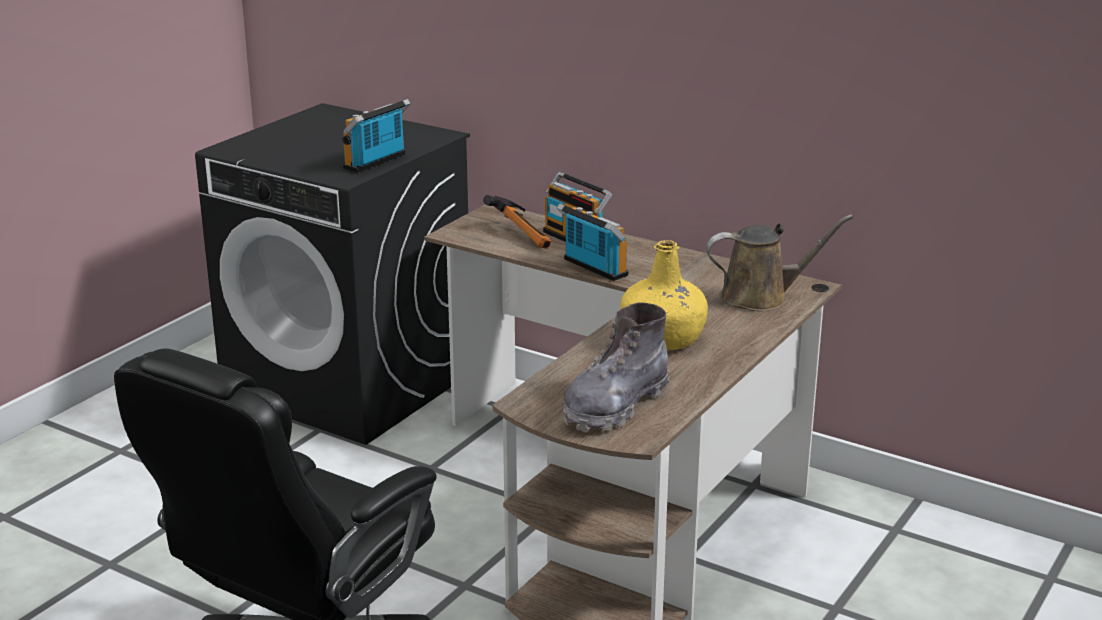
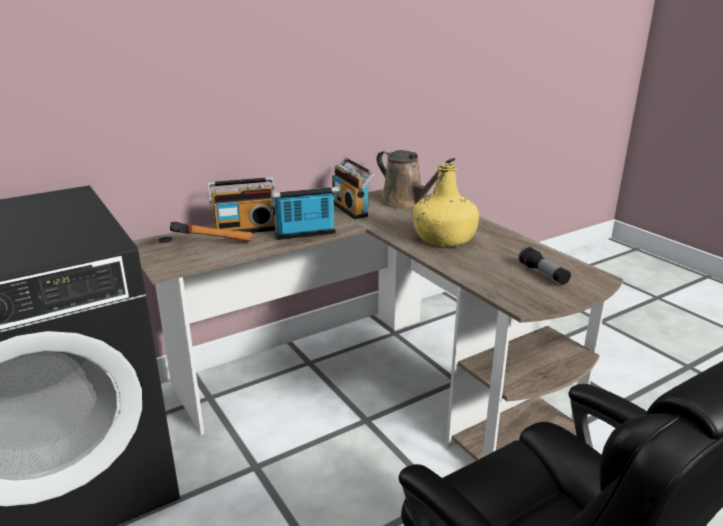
camera: 65 degrees left, 0 degrees up
(377, 162) = (89, 225): radio -> radio (351, 209)
(615, 405) = (543, 274): grey boot -> flashlight
(761, 297) = (405, 203): brown watering can -> brown watering can turned 120 degrees clockwise

